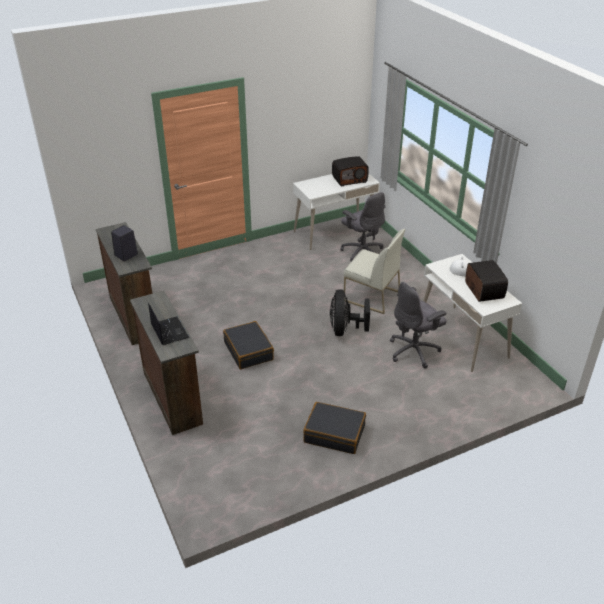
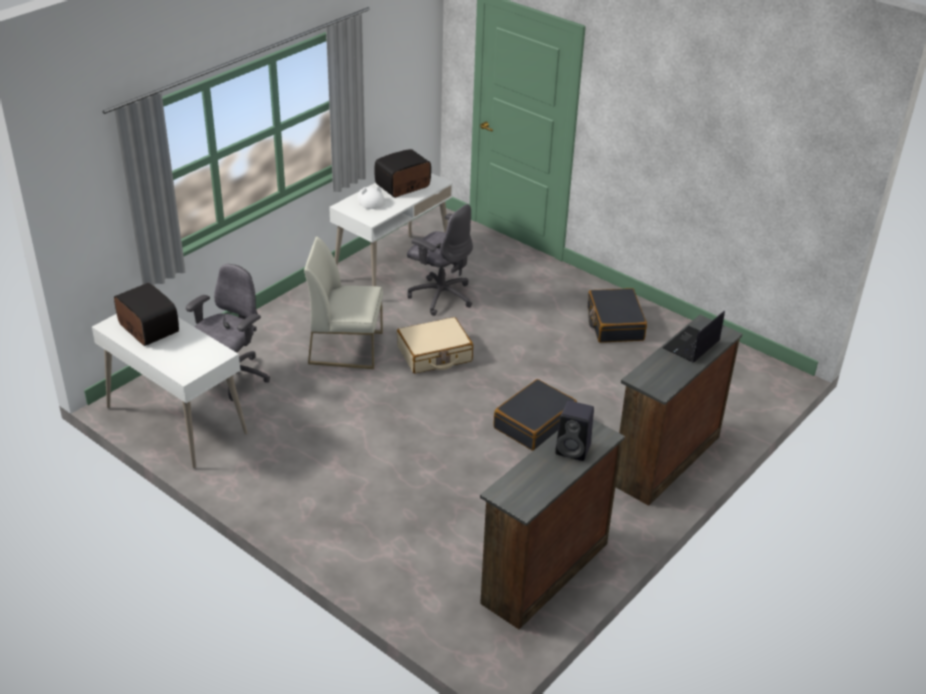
camera: 115 degrees left, 0 degrees up
(344, 329) = (434, 354): black fan -> beige suitcase
(371, 296) = (346, 347): white chair -> white chair turned 90 degrees counterclockwise

